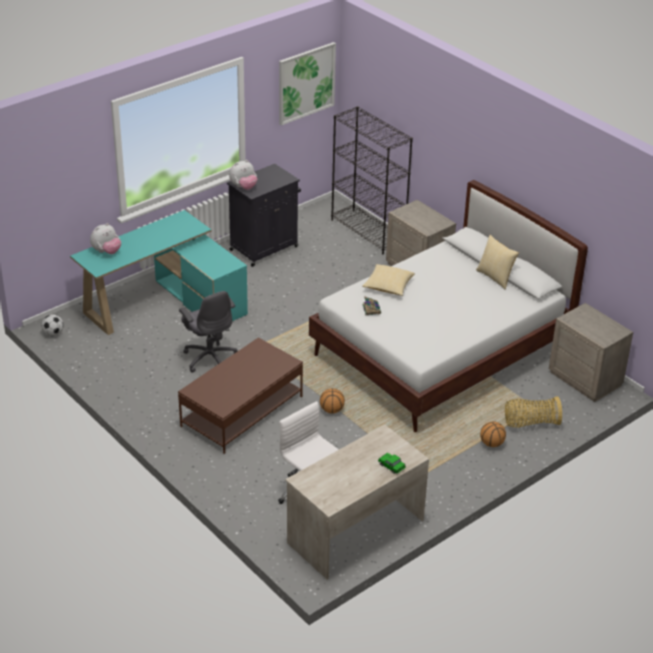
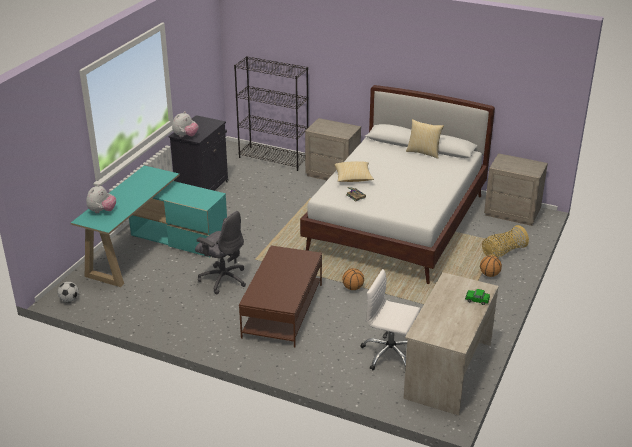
camera: 25 degrees left, 5 degrees down
(306, 83) = (203, 44): picture -> none

